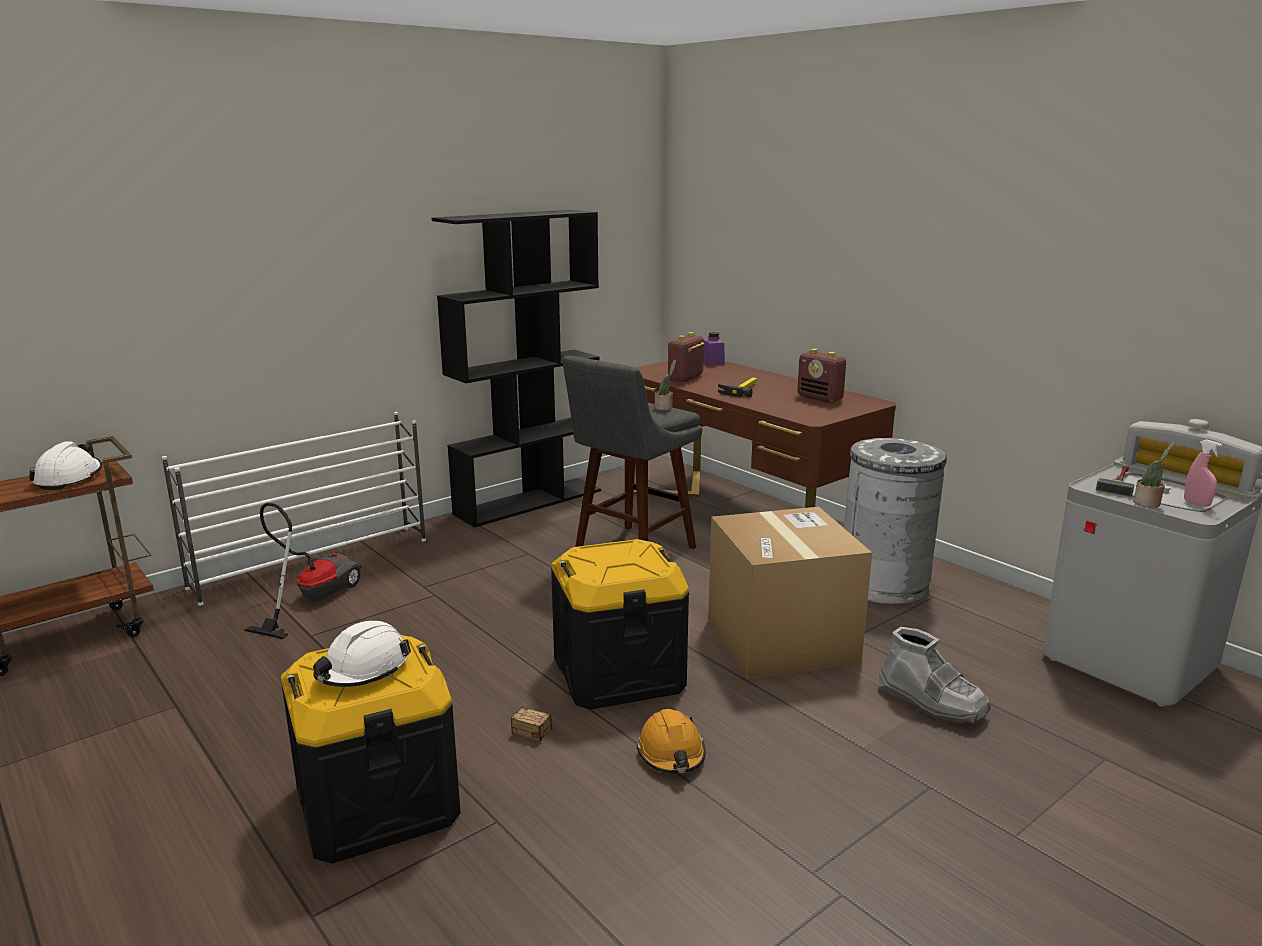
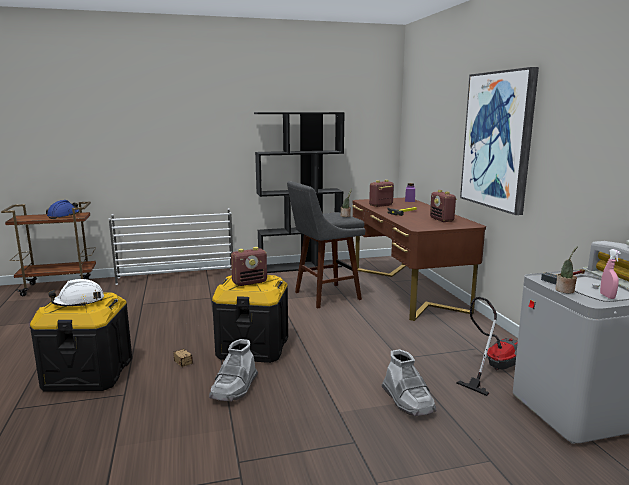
camera: 25 degrees right, 5 degrees down
(69, 478) = (64, 216): white hard hat -> blue hard hat
(311, 599) = (159, 290): vacuum cleaner -> vacuum cleaner (493, 368)
(618, 562) = (250, 282): none -> radio
(671, 754) = (235, 388): orange hard hat -> grey boot
(781, 640) = (356, 351): cardboard box -> none
(883, 584) = (451, 336): grey trash can -> none
(915, 267) = (498, 140): none -> picture

